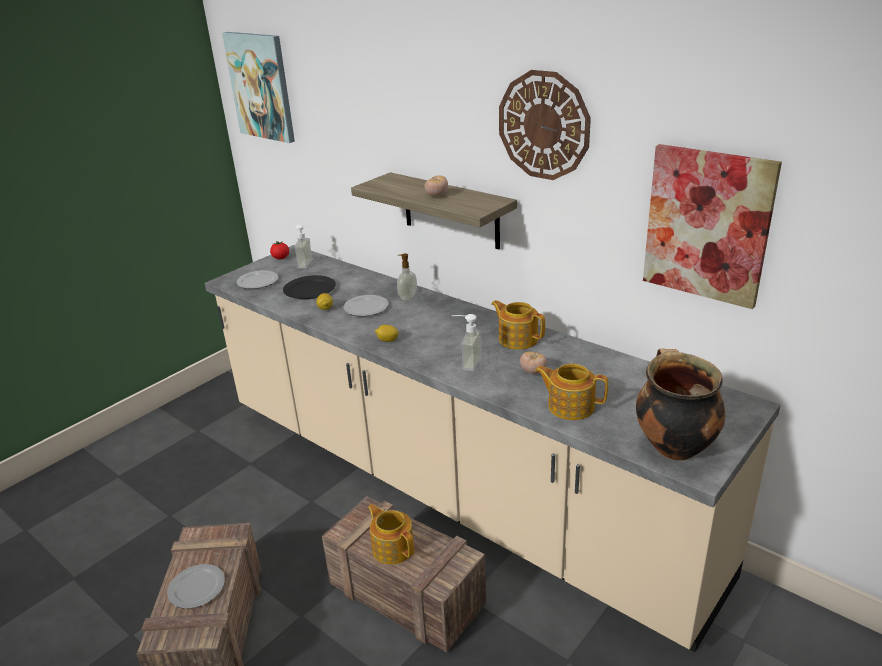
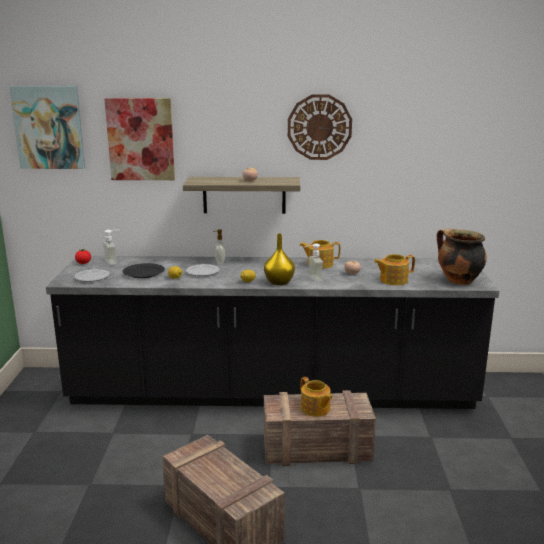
camera: 40 degrees left, 10 degrees down
(197, 587) = (224, 475): plate -> none
(392, 547) = (315, 409): teapot -> teapot turned 135 degrees counterclockwise
(418, 355) = (279, 282): none -> yellow vase
(449, 486) = (272, 393): beige counter -> black counter
(707, 225) = (423, 169): picture -> picture (141, 139)

